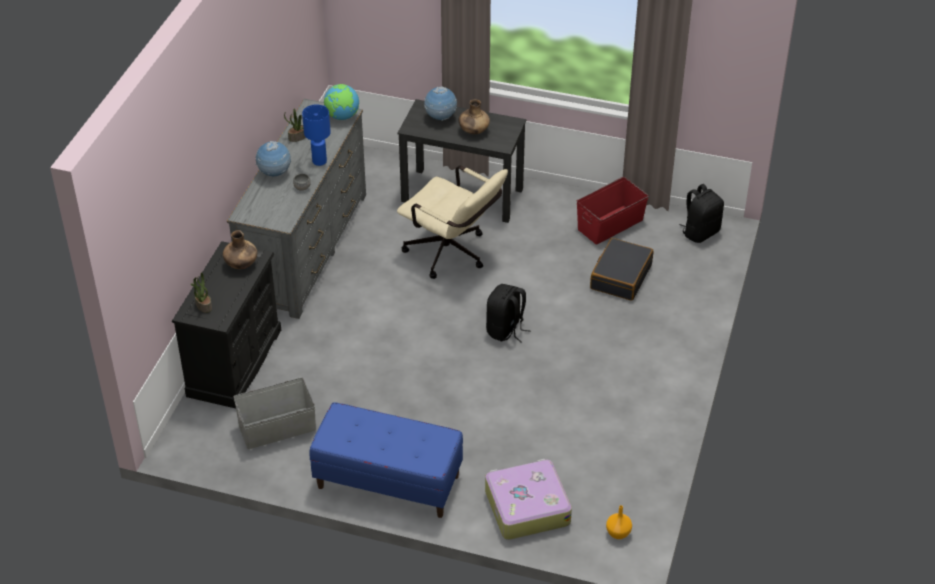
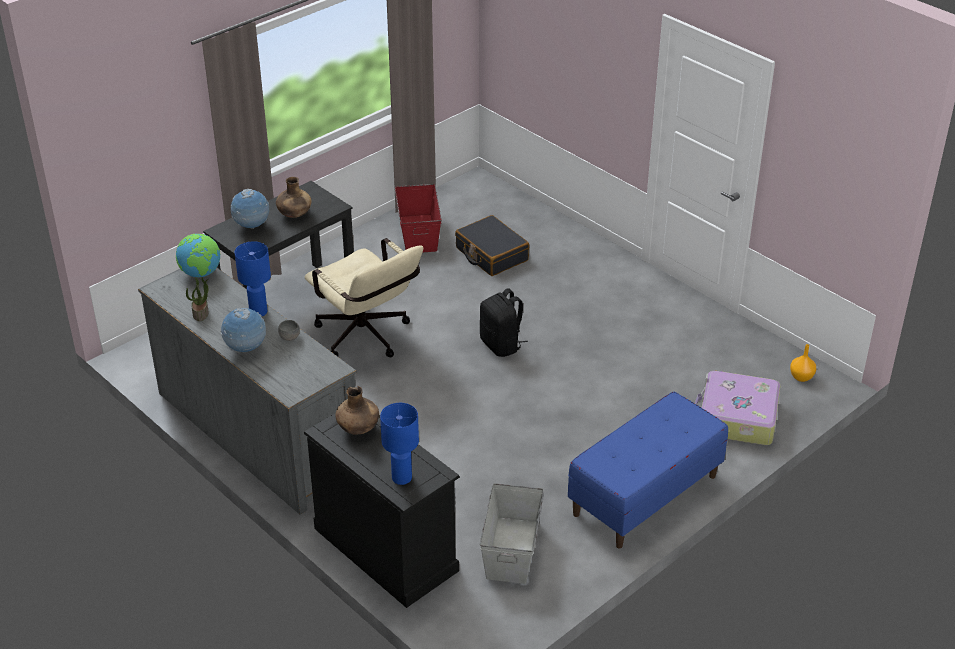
camera: 60 degrees left, 5 degrees down
(203, 306) = (401, 478): potted plant -> blue table lamp
(452, 255) = (367, 339): beige office chair -> beige office chair turned 75 degrees clockwise
(700, 232) = (476, 192): black backpack -> none

